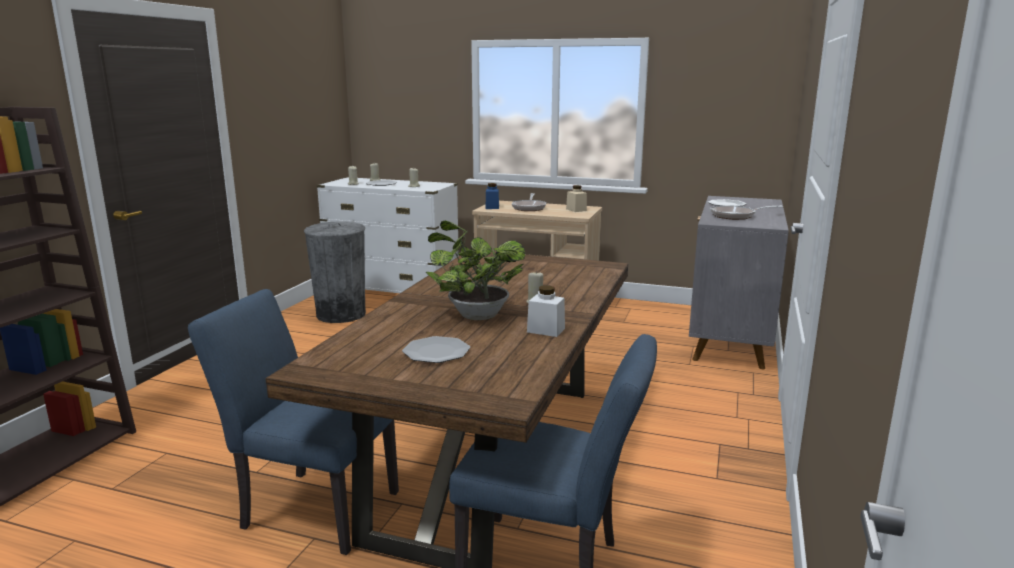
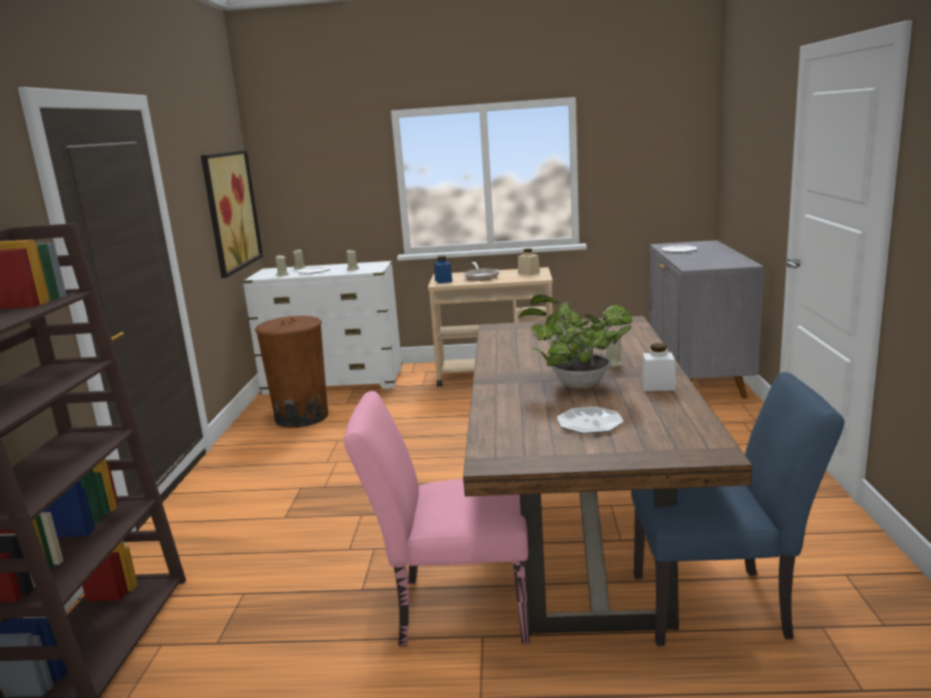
camera: 15 degrees left, 0 degrees up
(311, 507) = (452, 609): blue chair -> pink chair
(315, 121) = (231, 211): none -> picture
(341, 314) = (301, 417): grey trash can -> brown trash can
(736, 216) = (703, 259): frying pan -> none

